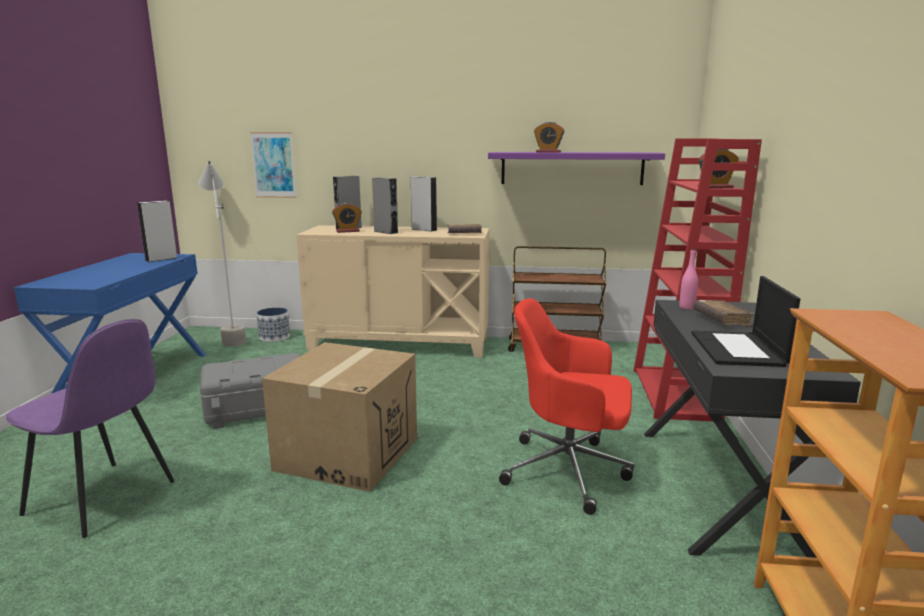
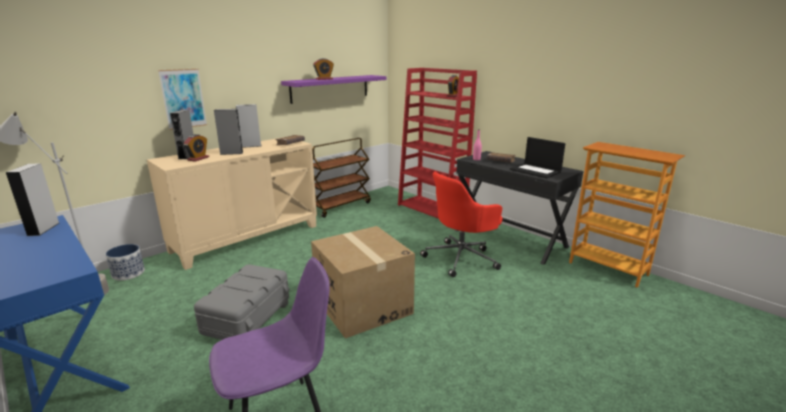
camera: 50 degrees left, 5 degrees up
(273, 165) = (85, 108): picture -> picture (183, 98)

